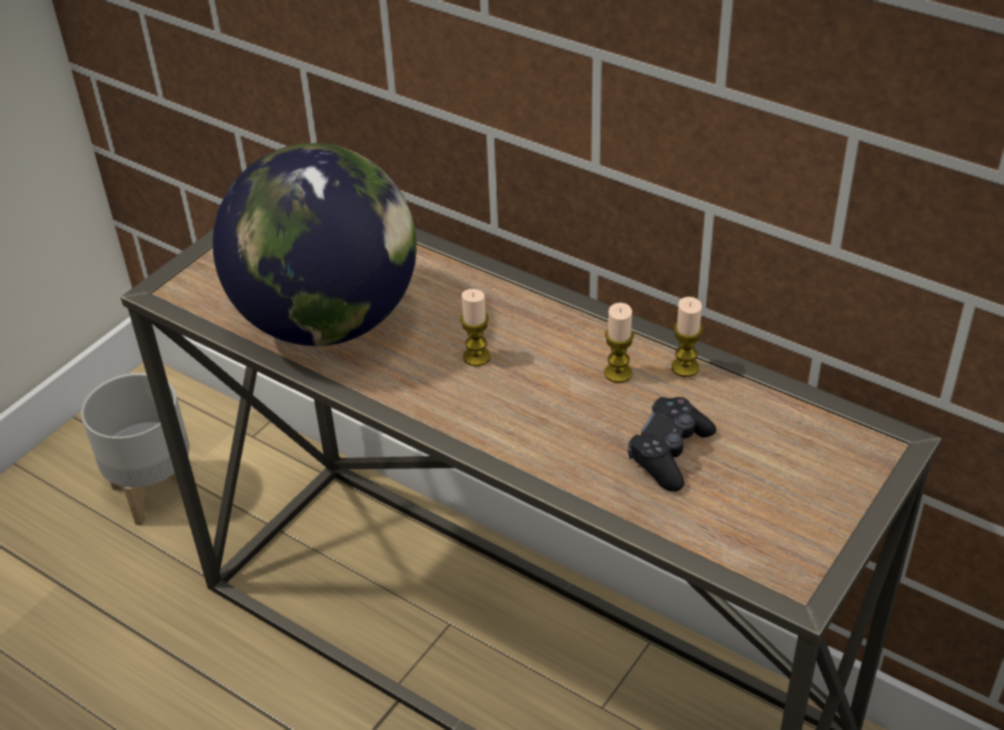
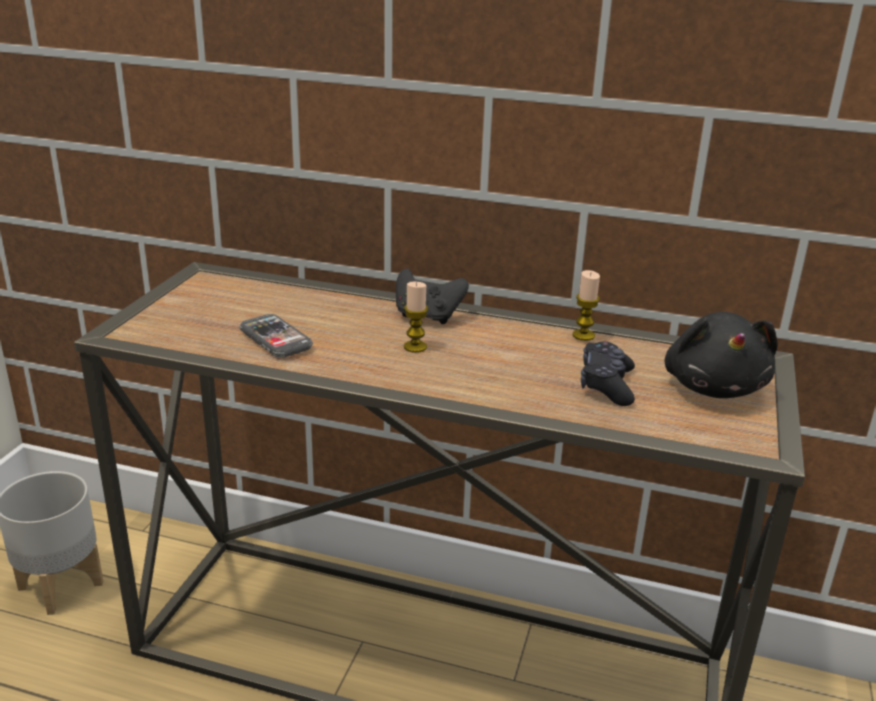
camera: 20 degrees left, 15 degrees down
(327, 322) = (275, 338): globe -> phone
(514, 306) = (427, 316): none -> black game controller
(618, 373) = (534, 344): candle -> none
(800, 477) = (714, 386): none -> black plush toy

